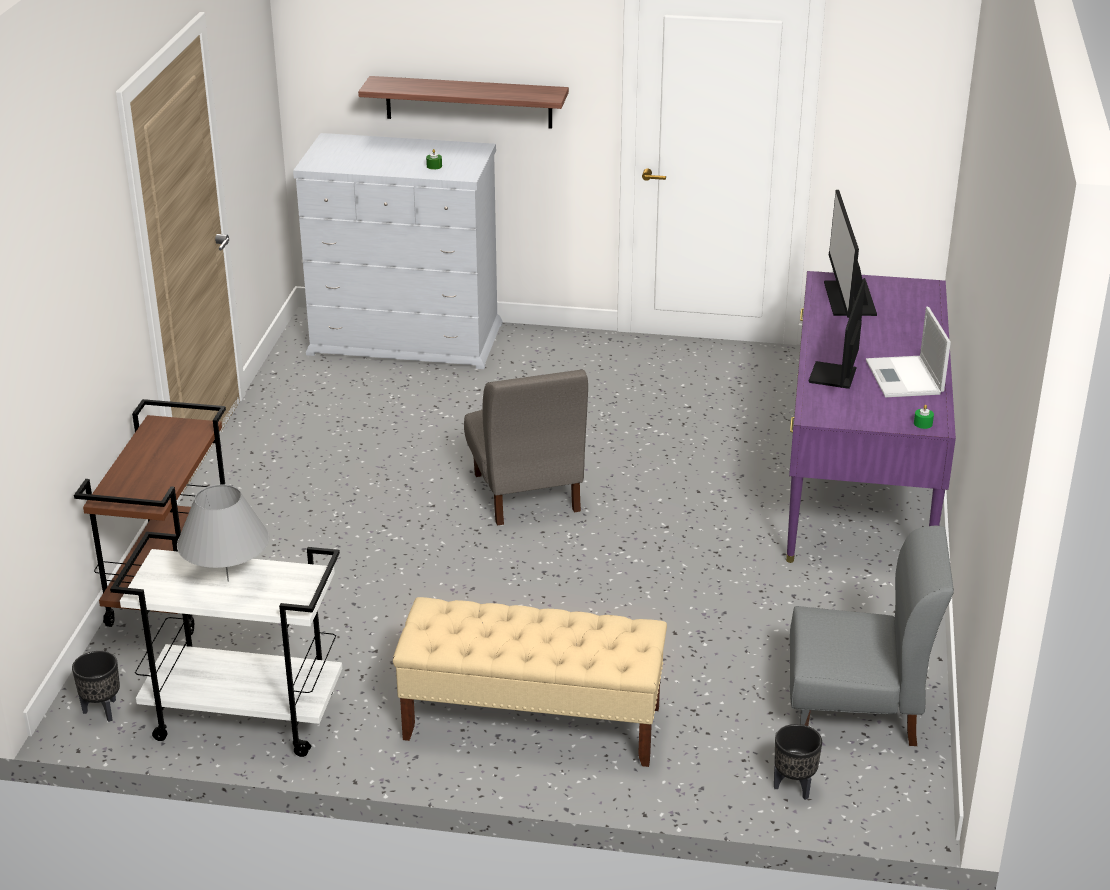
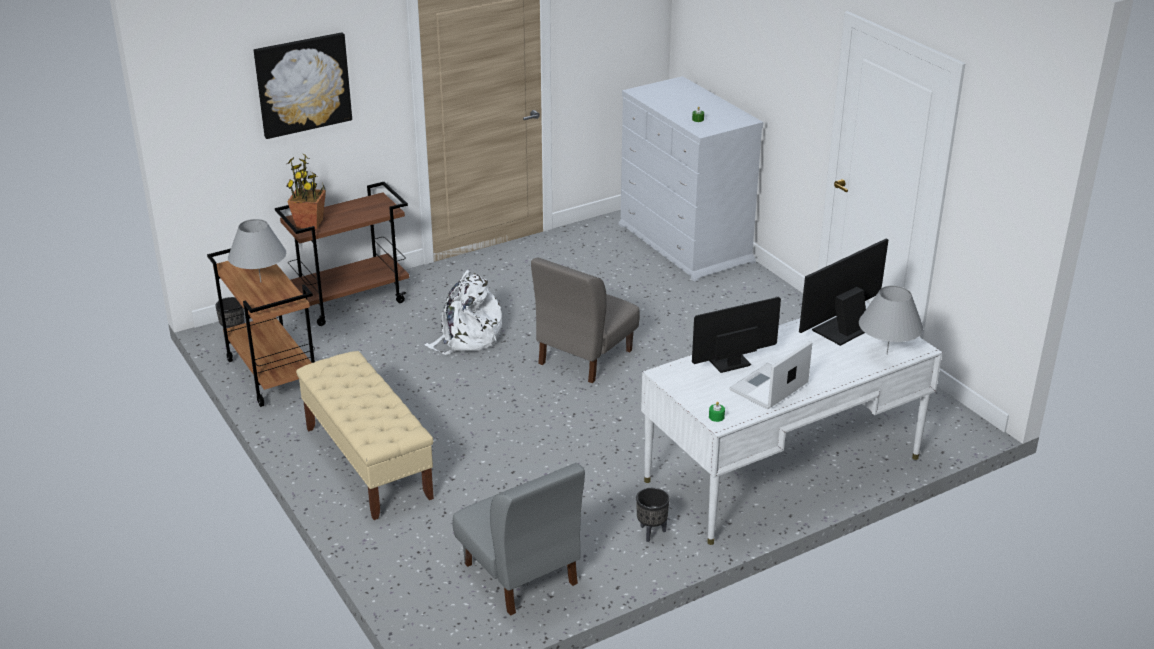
camera: 50 degrees right, 0 degrees up
(67, 286) = (303, 84): none -> picture
(137, 491) = (310, 223): none -> potted plant
(242, 718) = (271, 374): white cart -> brown cart
(380, 546) = (467, 338): none -> white backpack
(468, 102) = (755, 84): shelf -> none
(794, 787) = (413, 582): black planter -> black planter (651, 533)
(860, 480) = (783, 469): purple desk -> white desk
(918, 303) = (886, 354): none -> grey table lamp

